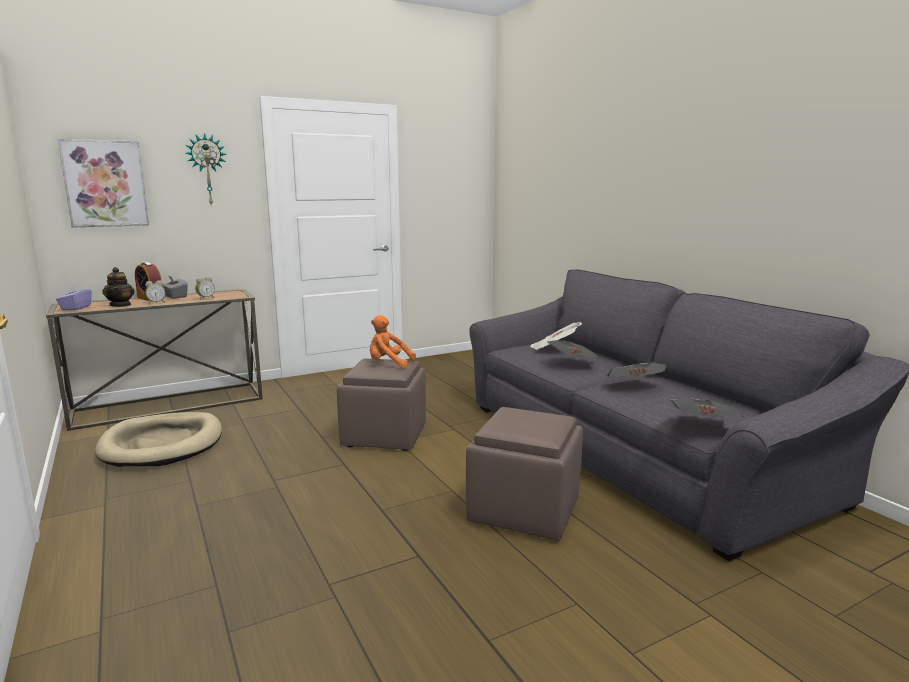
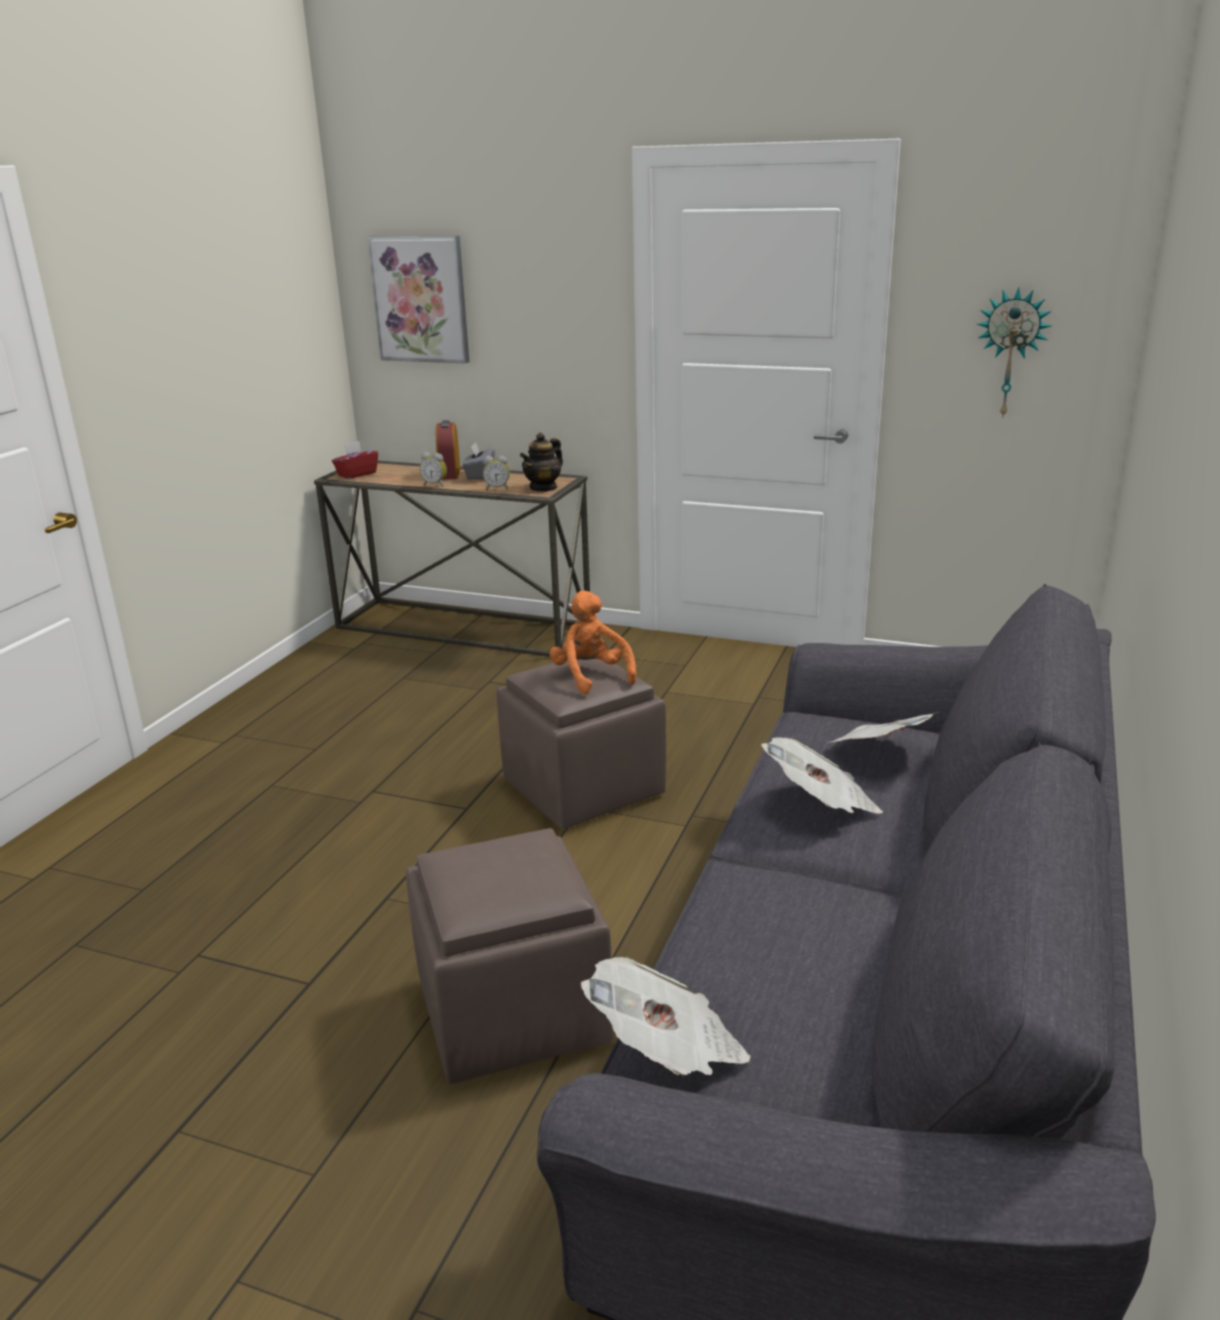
camera: 50 degrees right, 10 degrees up
(76, 308) = (357, 474): purple tissue box -> red tissue box
(121, 305) = (402, 479): teapot -> teapot (543, 488)
(163, 444) = (371, 685): beige dog bed -> none
(207, 170) = (547, 279): wall clock -> wall clock (1010, 353)
(633, 386) = (799, 904): newspaper -> none

